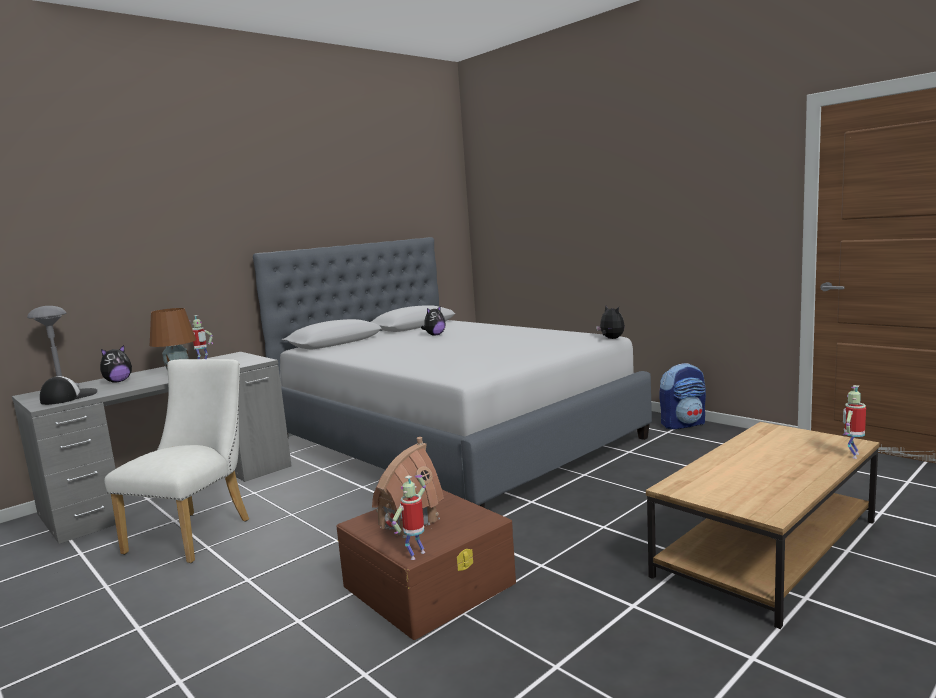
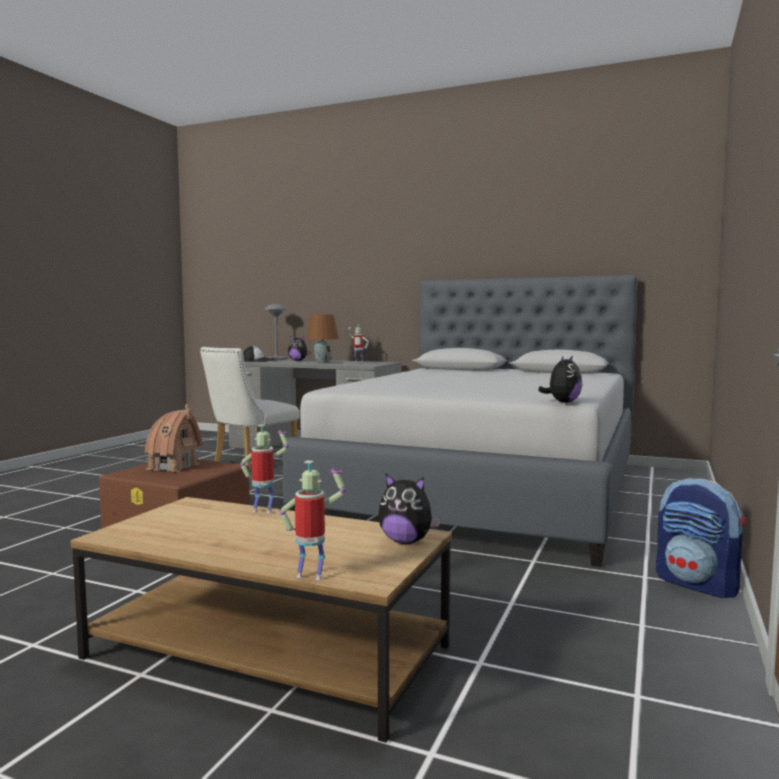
camera: 65 degrees right, 5 degrees down
(196, 532) = (250, 464): white chair -> white chair turned 135 degrees clockwise
(416, 554) = (118, 474): toy robot -> toy robot (264, 511)
(434, 335) = (518, 376): plush toy -> plush toy (406, 541)

